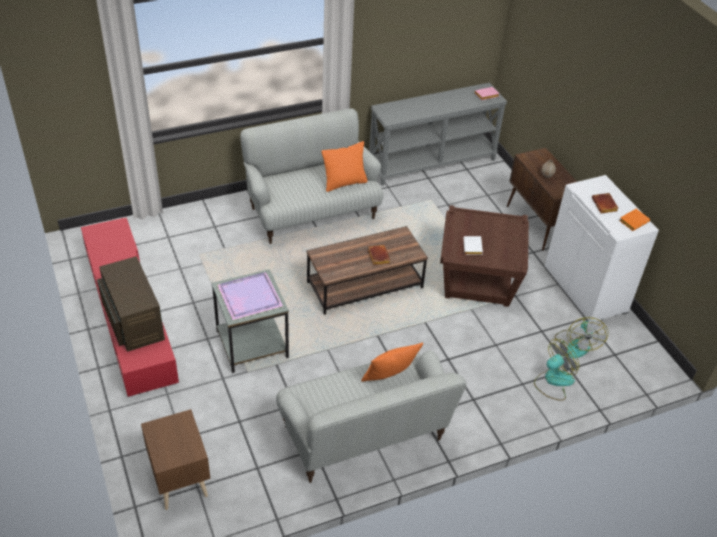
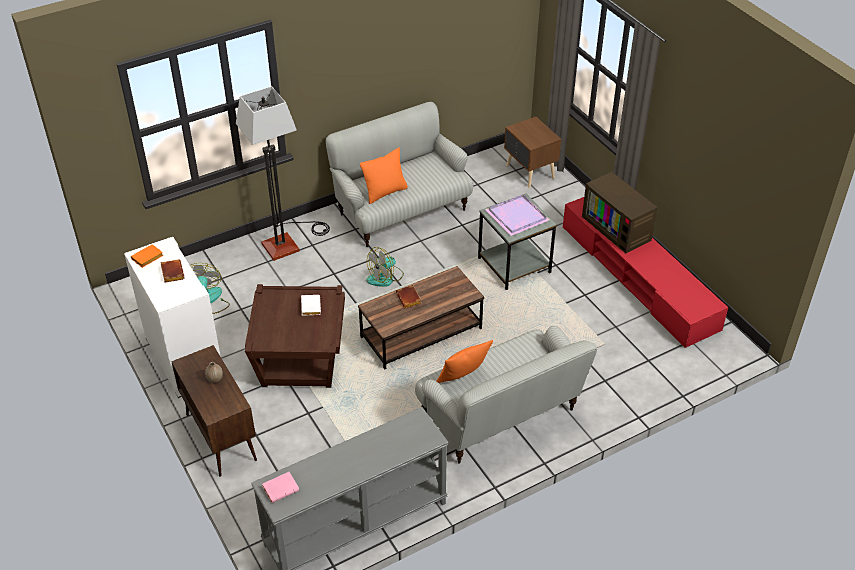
camera: 175 degrees right, 0 degrees up
(501, 407) = (288, 242): none -> floor lamp
(553, 381) = (239, 266): fan -> fan (385, 277)

